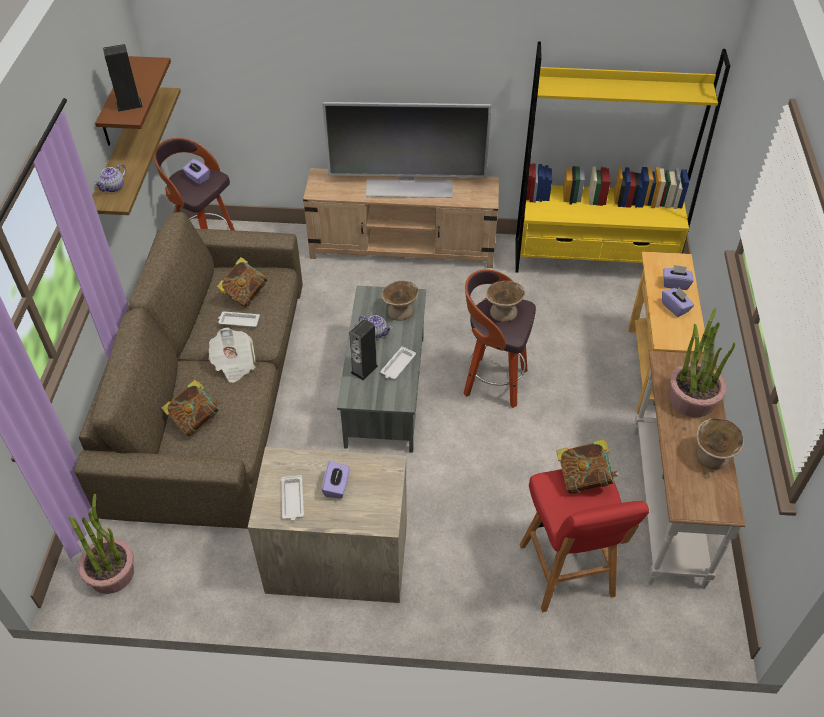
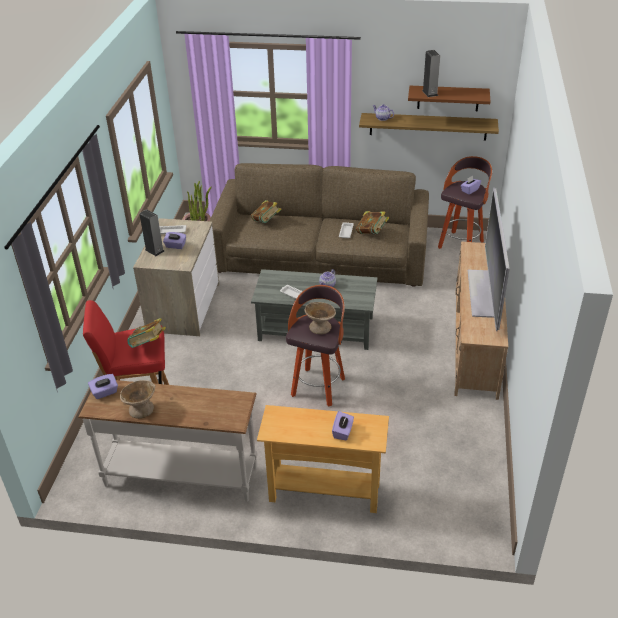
camera: 95 degrees right, 10 degrees down
(234, 363) = (308, 232): newspaper -> none
(364, 369) = (293, 280): speaker -> speaker (154, 250)
(400, 311) = (348, 297): beige bowl -> none
(594, 259) = (474, 471): yellow bookcase -> none
(675, 307) = (312, 426): purple tissue box -> purple tissue box (105, 392)
(692, 398) = (199, 408): potted plant -> none

